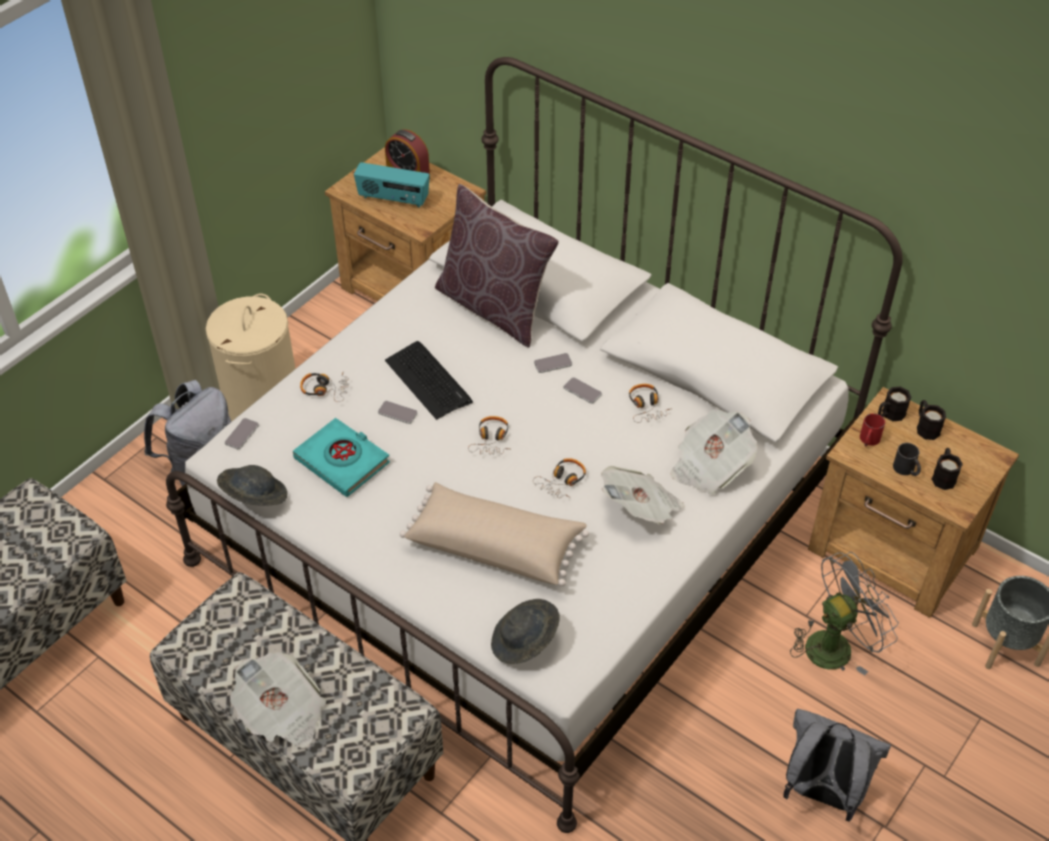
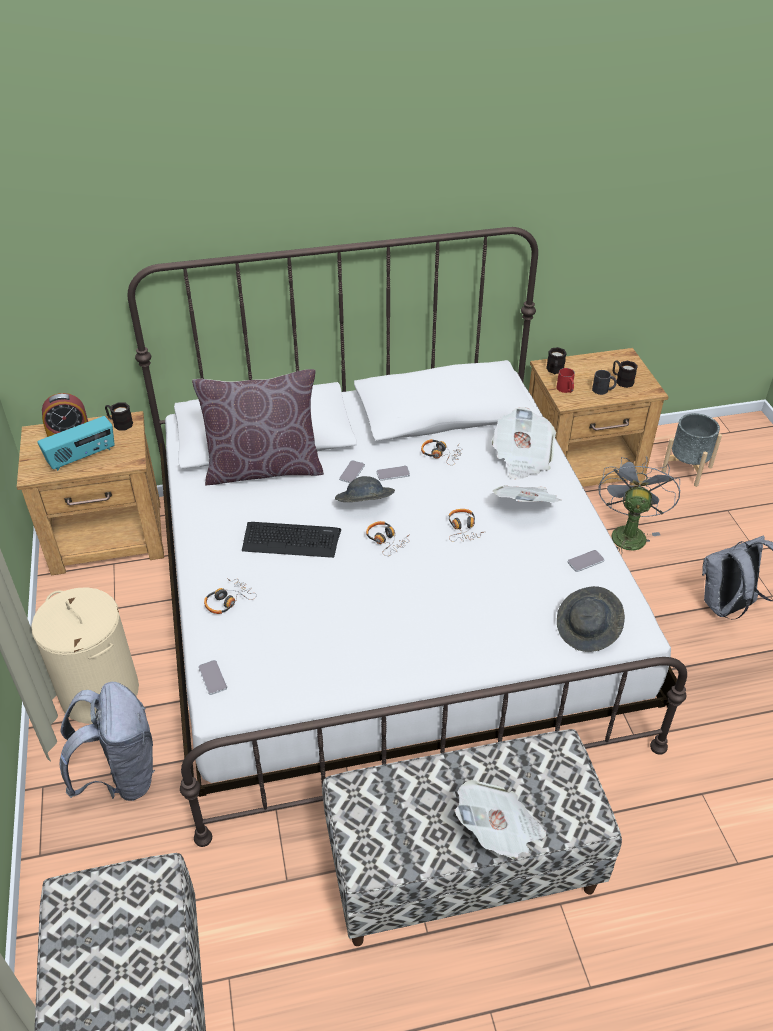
camera: 50 degrees left, 5 degrees down
(254, 497) = (290, 708): grey hat -> grey hat (364, 505)
(342, 461) = (313, 632): turquoise book -> none
(397, 413) = (302, 574): phone -> phone (585, 561)
(495, 545) = (485, 595): beige pillow -> none
(925, 427) = (578, 365): black mug -> black mug (120, 423)

